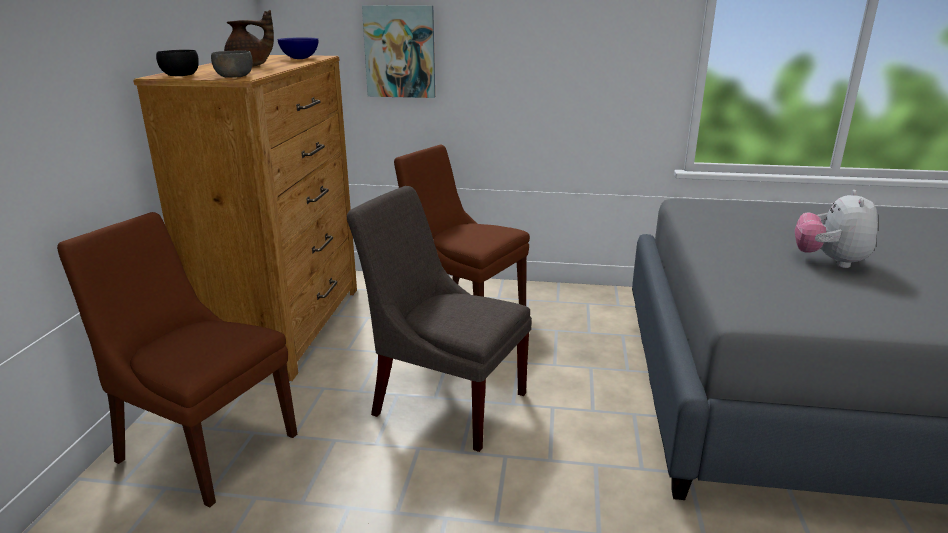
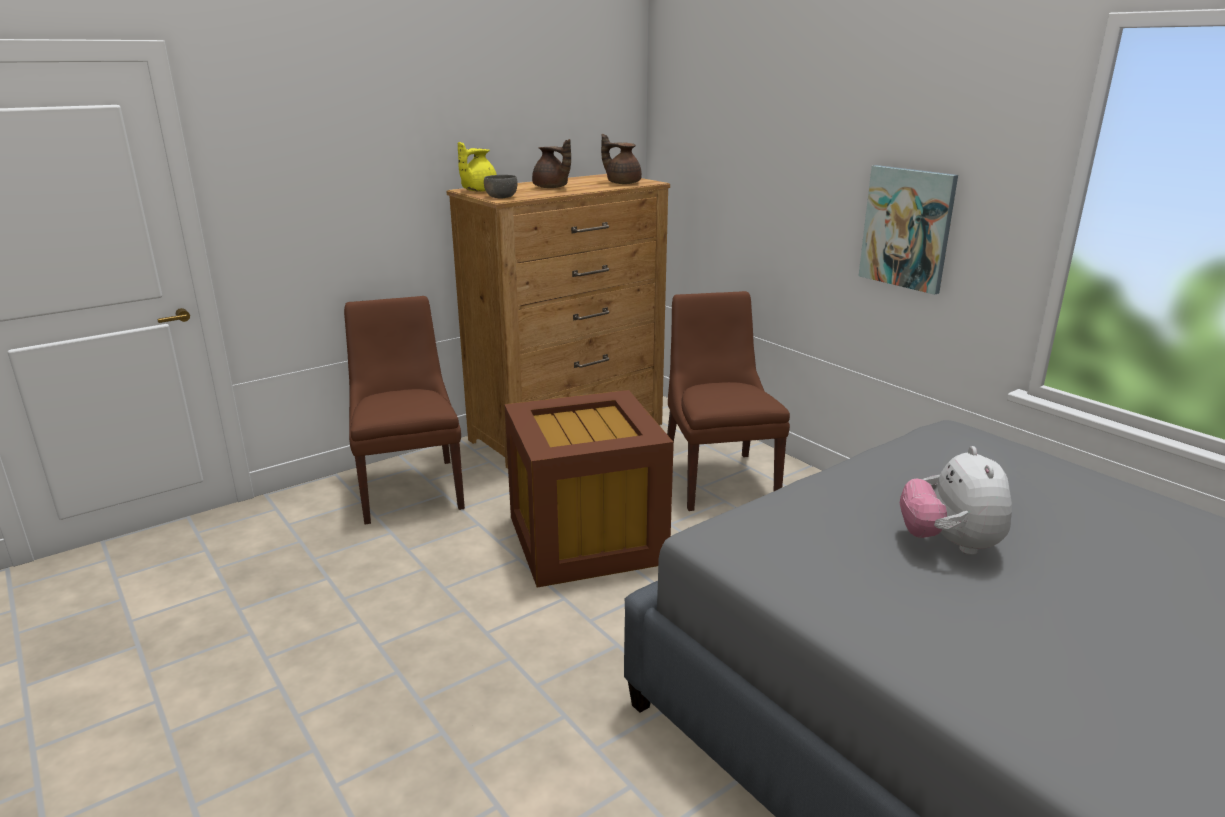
camera: 45 degrees right, 0 degrees up
(180, 75) = (478, 191): black bowl -> yellow teapot
(299, 58) = (622, 183): blue bowl -> brown teapot
(400, 52) = (744, 184): picture -> picture (907, 228)
(444, 400) = (587, 538): grey chair -> brown storage box
(830, 261) = (949, 544): plush toy -> plush toy turned 60 degrees counterclockwise

